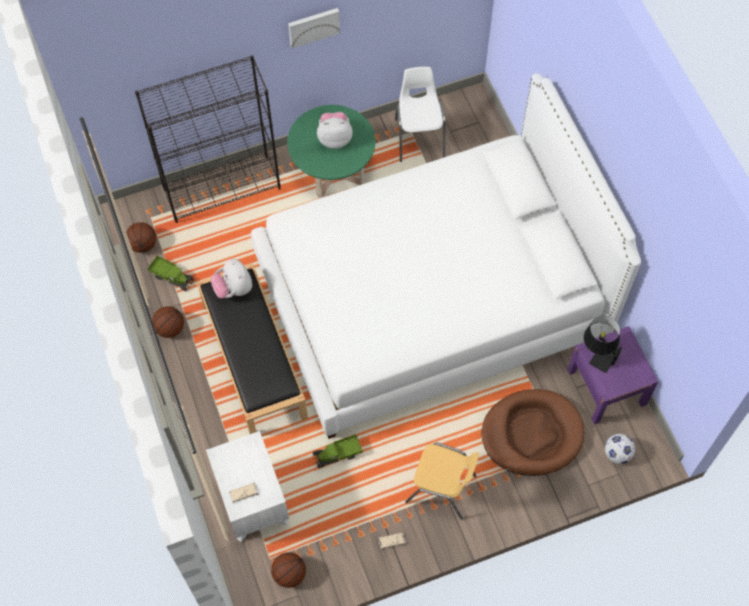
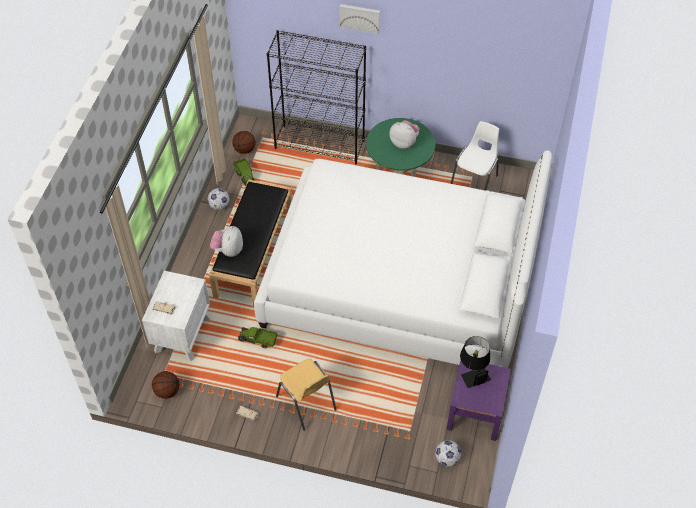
camera: 35 degrees right, 10 degrees down
(170, 329) = (219, 206): basketball -> football
(234, 288) = (266, 194): plush toy -> plush toy (228, 250)
(313, 26) = (417, 47): picture -> picture (360, 17)
(532, 434) = (397, 408): brown dog bed -> none

